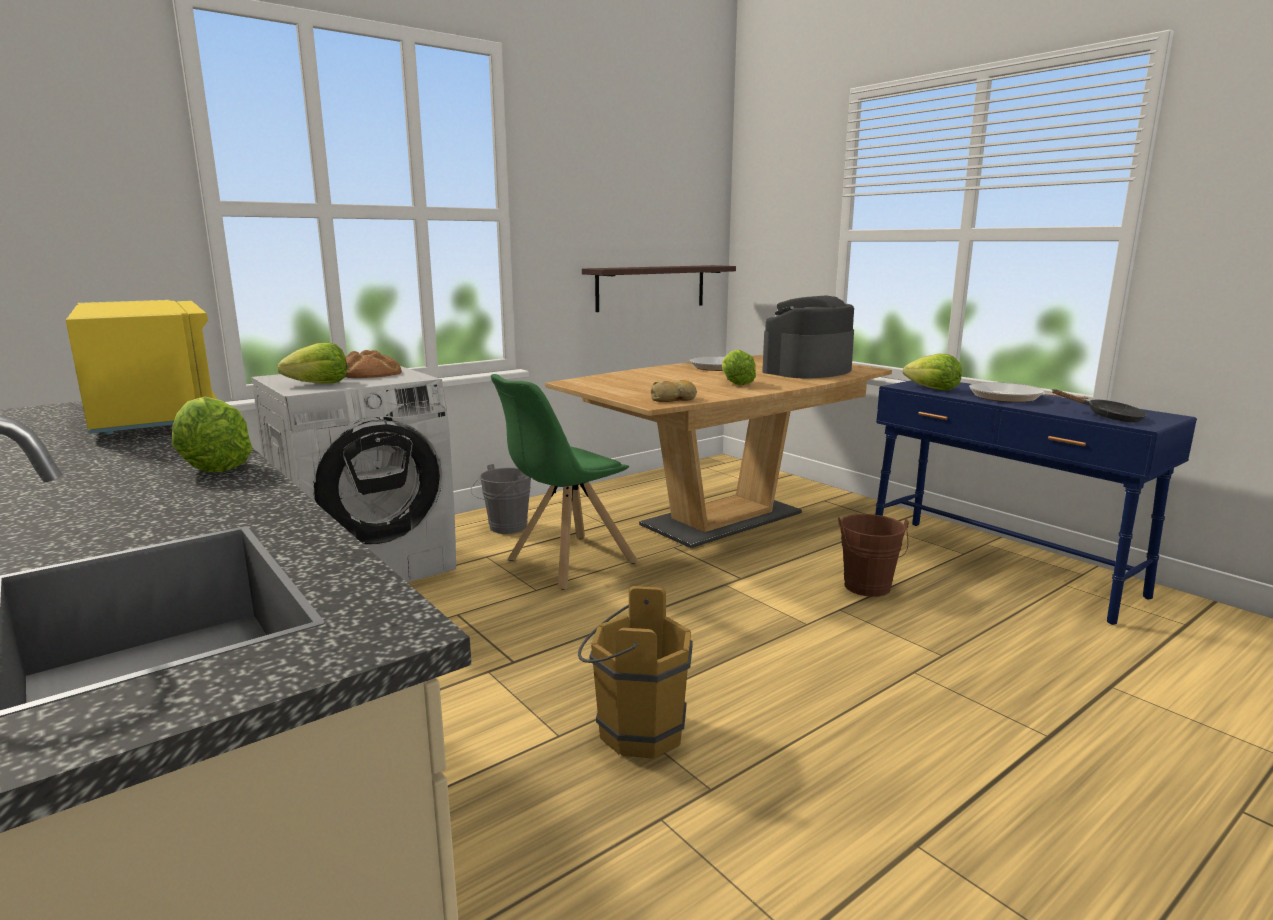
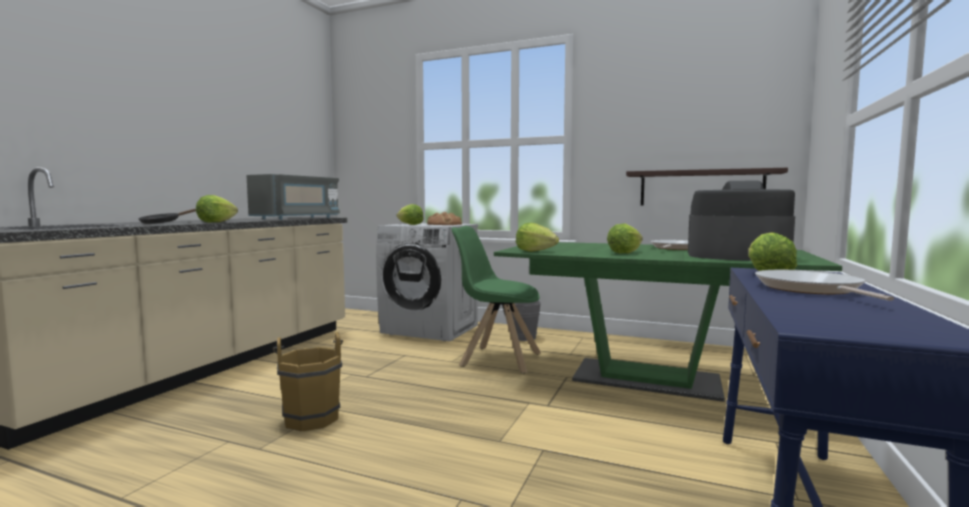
camera: 60 degrees right, 10 degrees down
(153, 414) = (298, 218): yellow microwave -> grey microwave
(674, 399) = (535, 251): bread -> lettuce
(722, 519) = (646, 379): brown dining table -> green dining table
(868, 589) = (603, 456): brown bucket -> none
(1108, 417) = (814, 315): black frying pan -> black frying pan (163, 223)

